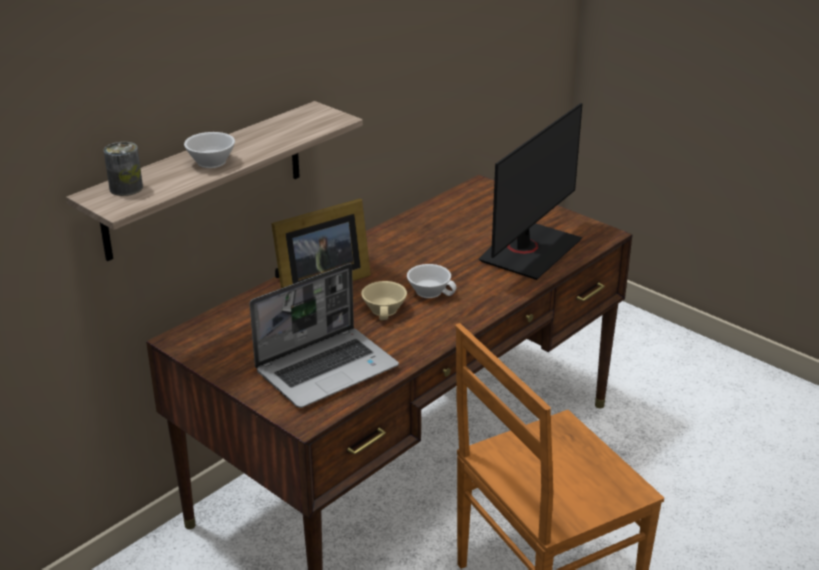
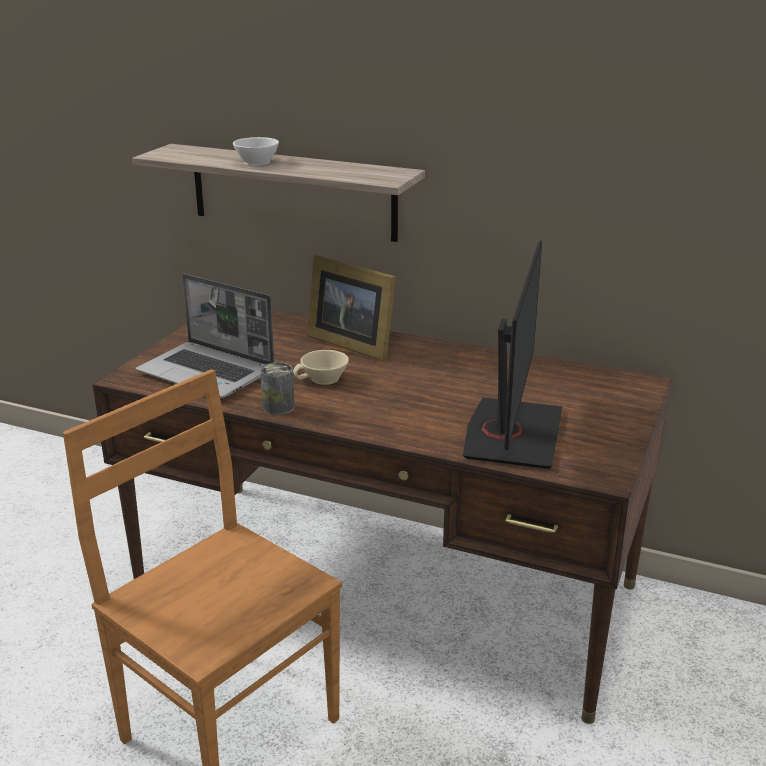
camera: 70 degrees right, 5 degrees down
(126, 188) = (191, 151): can -> can (278, 407)
(431, 291) = (376, 394): white cup -> none
(529, 250) = (512, 433): monitor -> monitor turned 90 degrees counterclockwise

